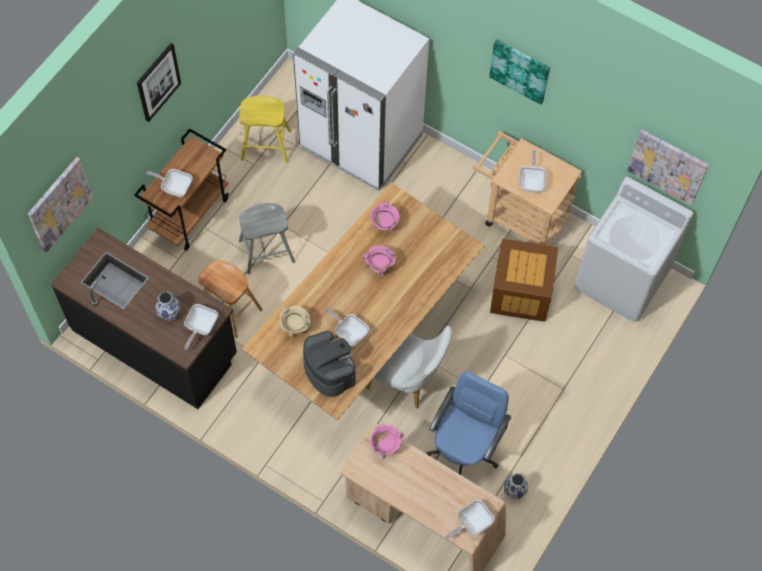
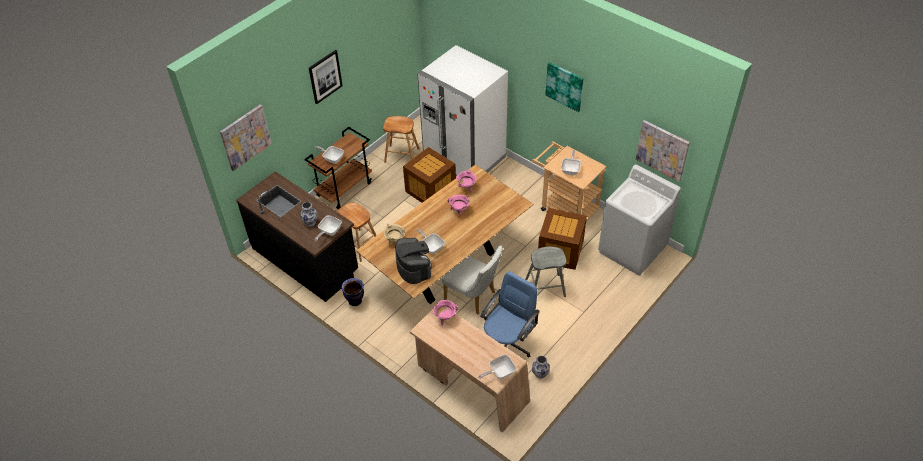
camera: 10 degrees right, 15 degrees down
(240, 403) = (355, 301): none -> vase
(265, 145) = (401, 155): yellow stool -> brown stool
(266, 251) = (390, 214): grey stool -> grey stool (545, 288)
(319, 205) = (430, 190): none -> crate

